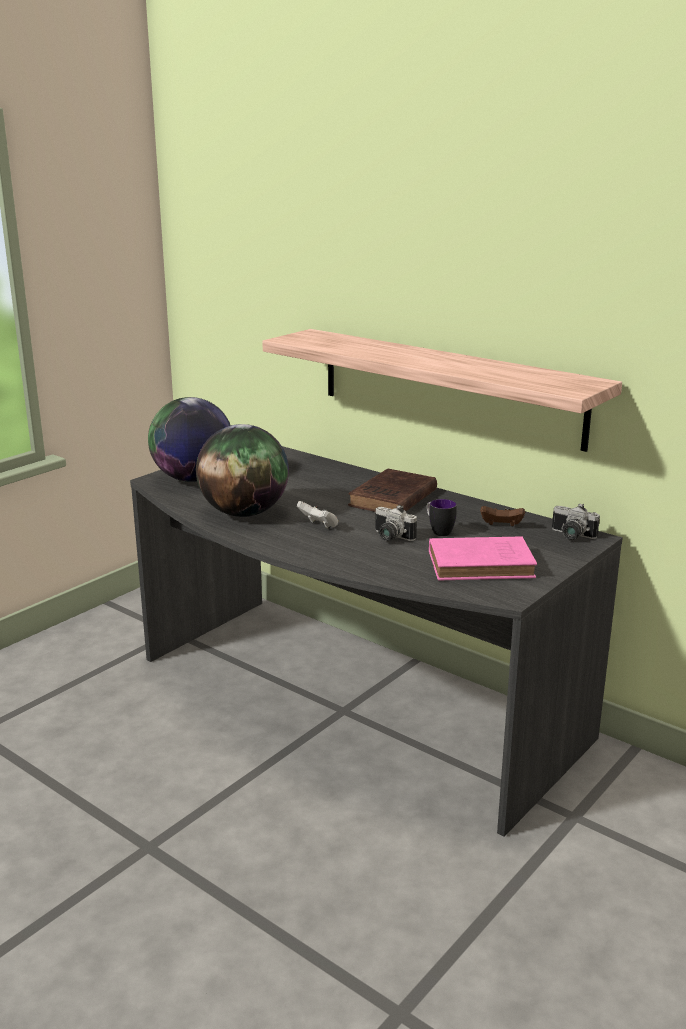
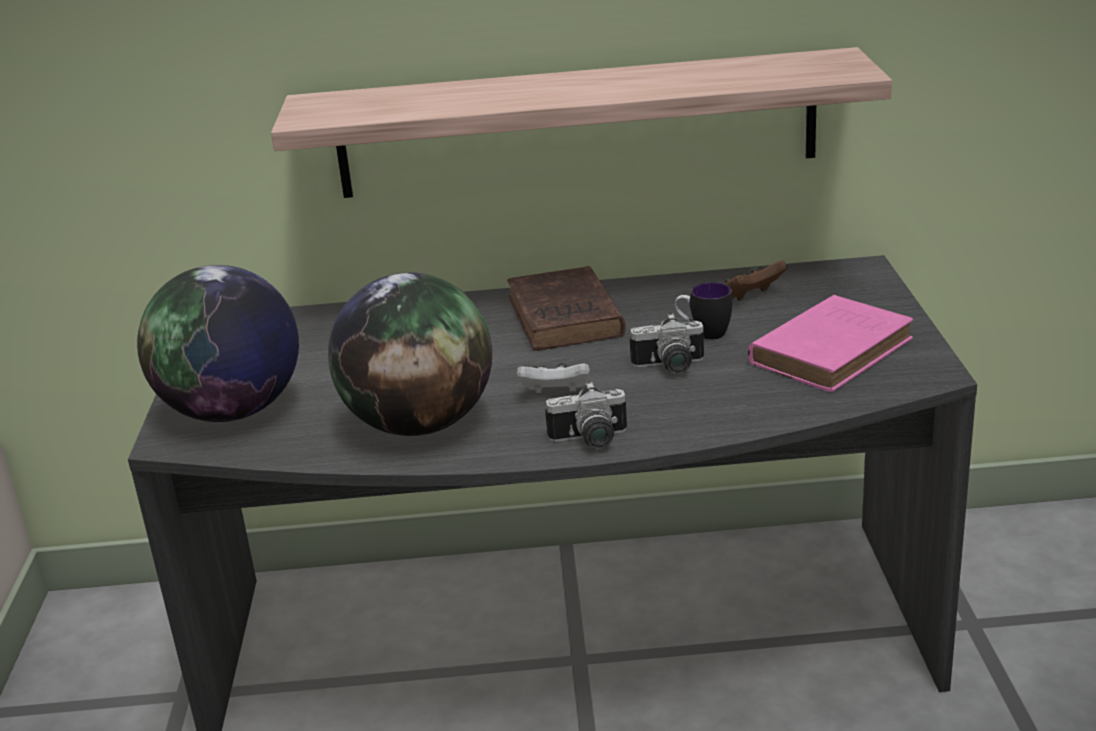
camera: 40 degrees left, 5 degrees up
(571, 536) = (840, 276): camera -> camera (590, 441)

